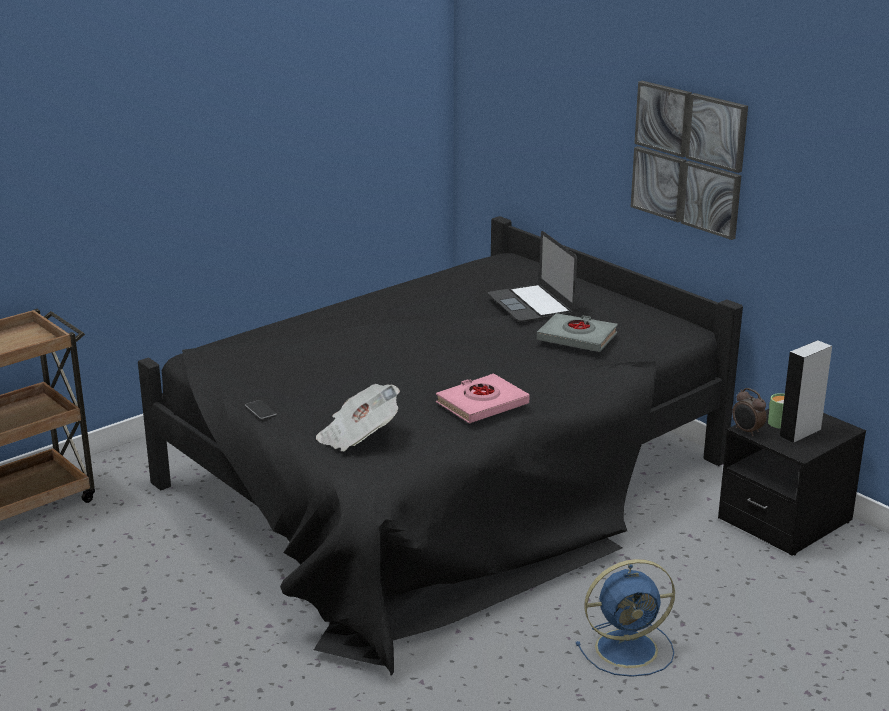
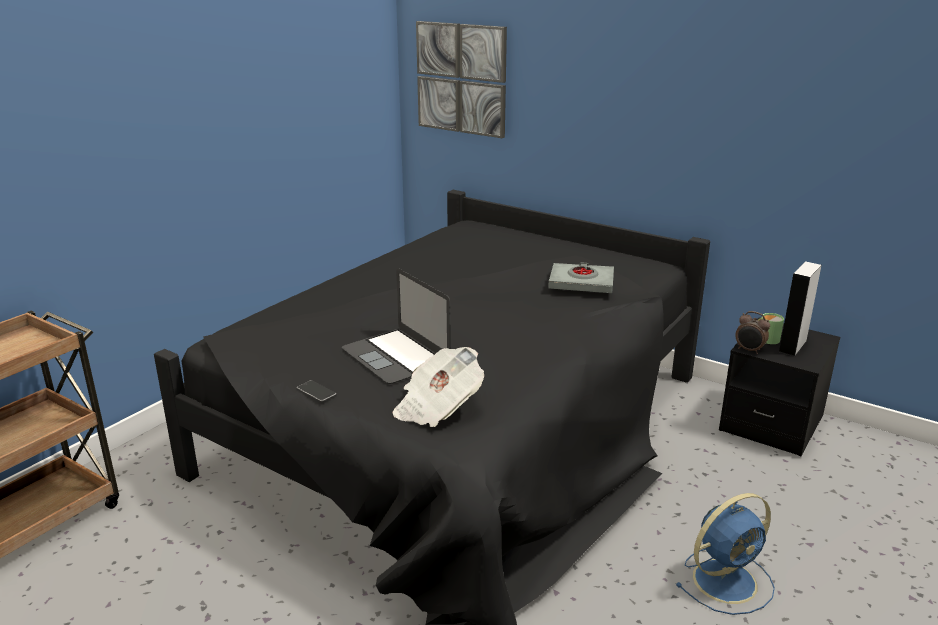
camera: 15 degrees left, 0 degrees up
(482, 404) = (540, 355): pink book -> none
(531, 303) = (519, 258): laptop -> laptop (395, 356)
(688, 158) = (649, 114): picture -> picture (461, 78)

